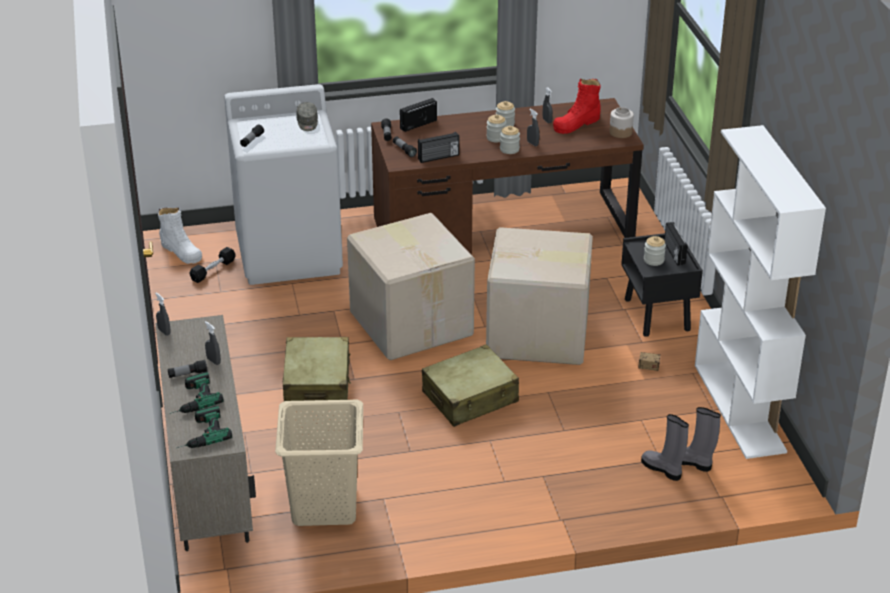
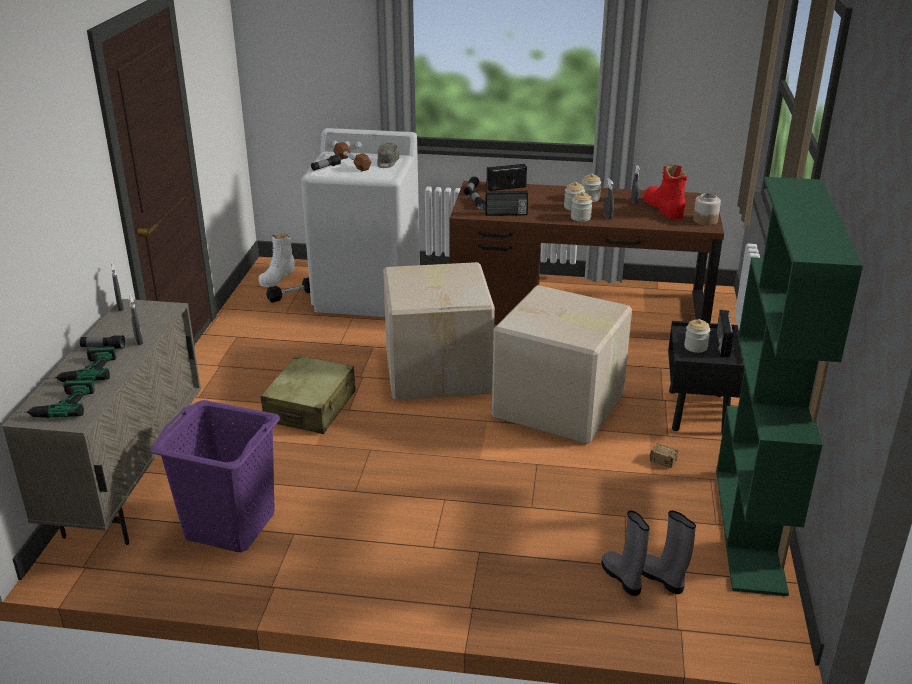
camera: 20 degrees right, 5 degrees down
(181, 251) = (277, 276): white boot -> white boot turned 45 degrees clockwise
(273, 130) = (352, 163): none -> brown dumbbell
(325, 506) = (230, 526): beige laundry basket -> purple laundry basket
(470, 397) = (451, 452): beige suitcase -> none
(577, 124) = (663, 208): red boot -> red boot turned 90 degrees clockwise
(740, 408) = (750, 529): white bookcase -> green bookcase

